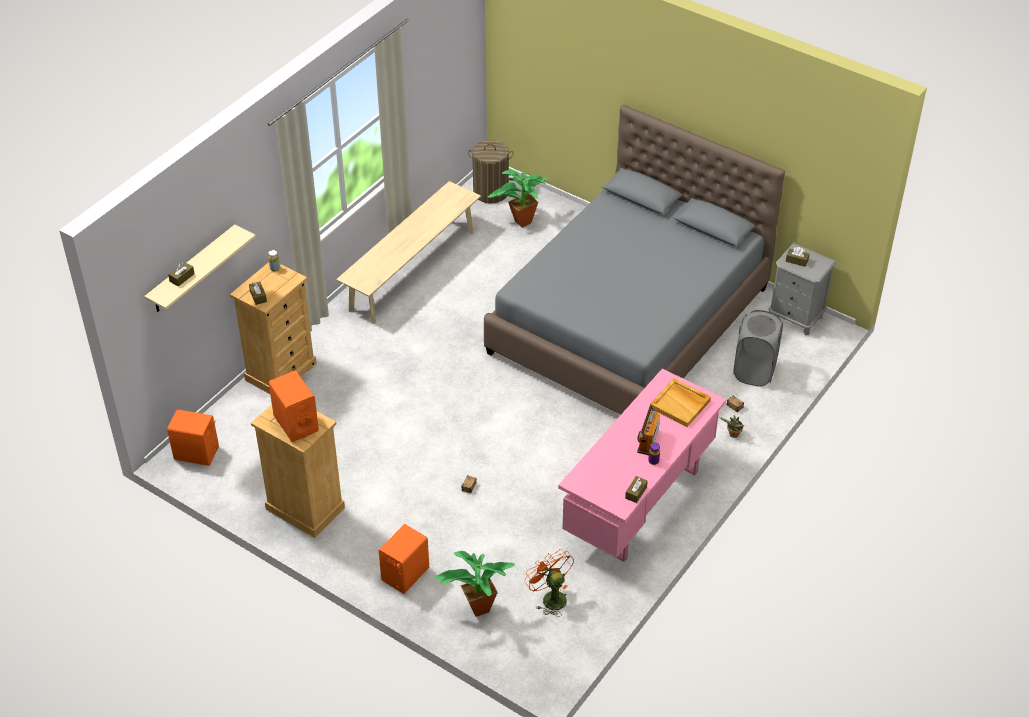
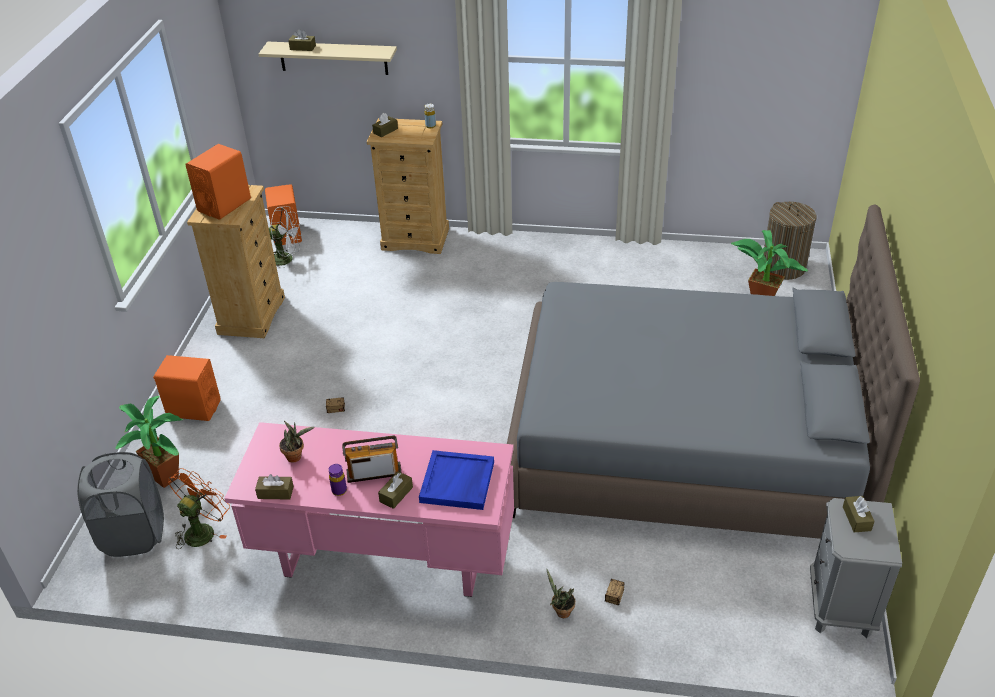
camera: 65 degrees right, 5 degrees down
(238, 463) = (287, 259): none -> white fan
(412, 270) = (615, 261): beige bench -> none
(607, 474) = (296, 456): none -> potted plant
(673, 435) = (396, 494): none -> brown tissue box
(680, 404) = (458, 483): beige tray -> blue tray
(754, 371) = (697, 594): grey laundry basket -> grey laundry basket (134, 535)

